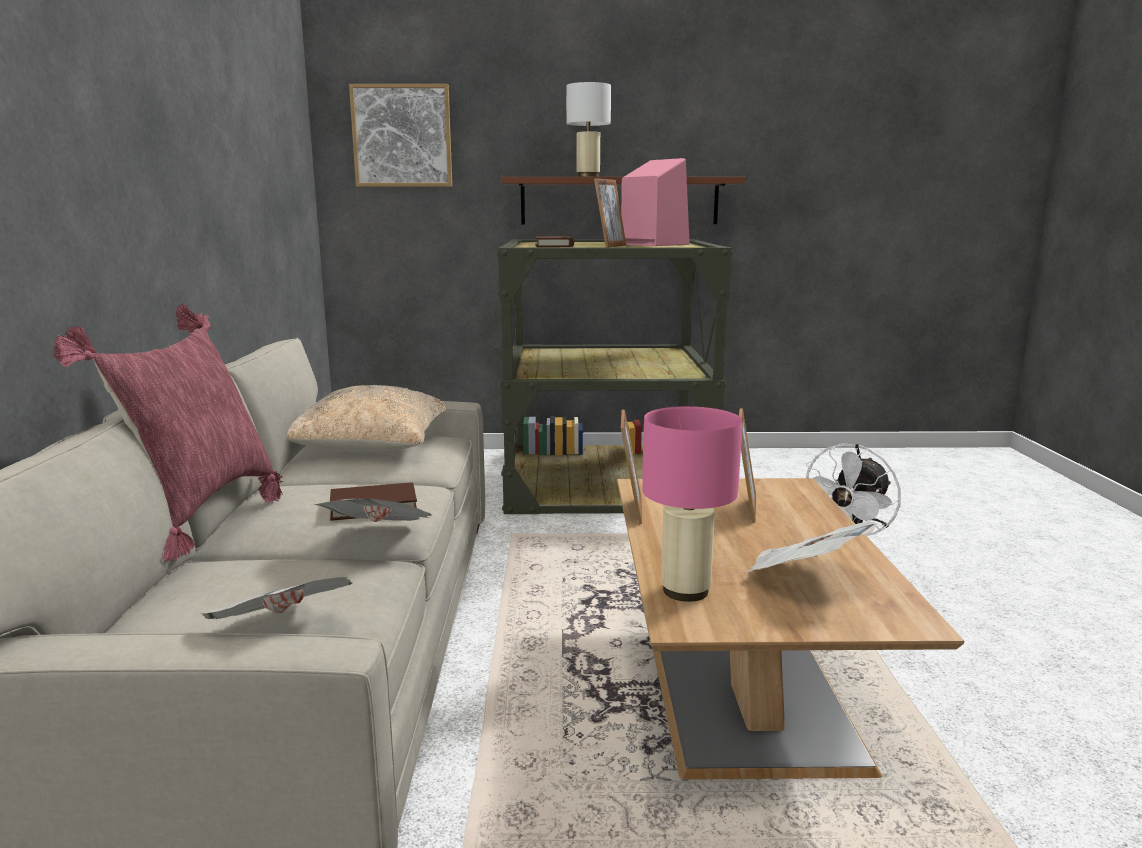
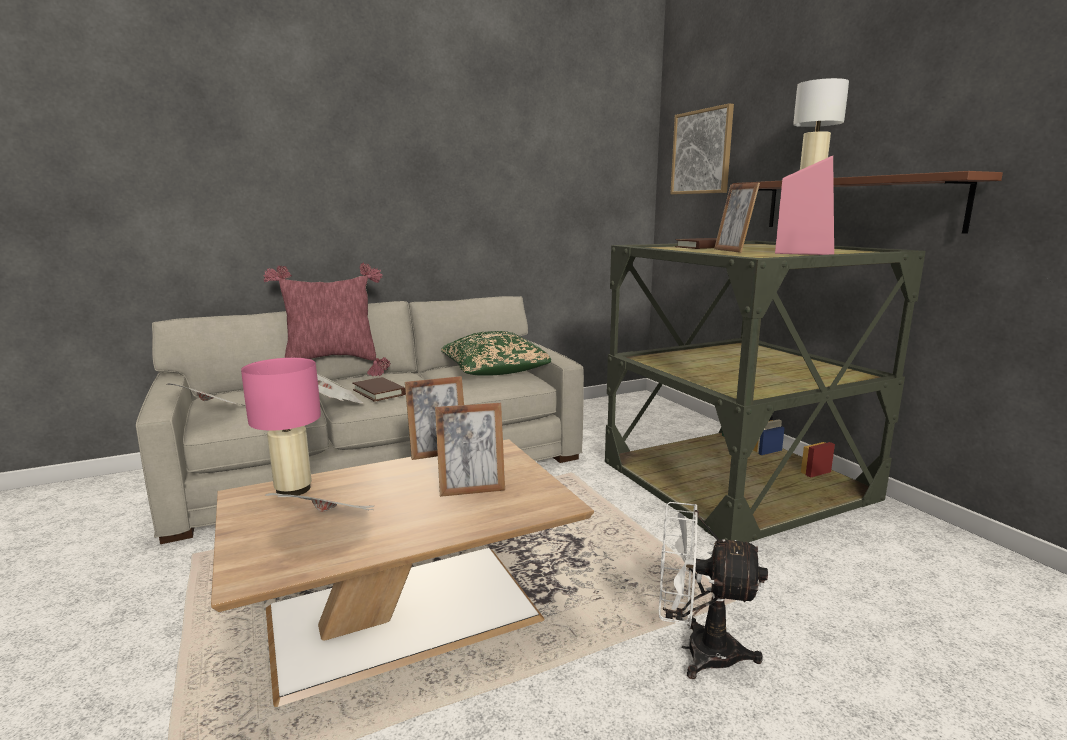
camera: 65 degrees right, 0 degrees up
(370, 442) = (495, 369): beige pillow -> green pillow
(610, 246) = (733, 251): picture frame -> picture frame turned 75 degrees clockwise

